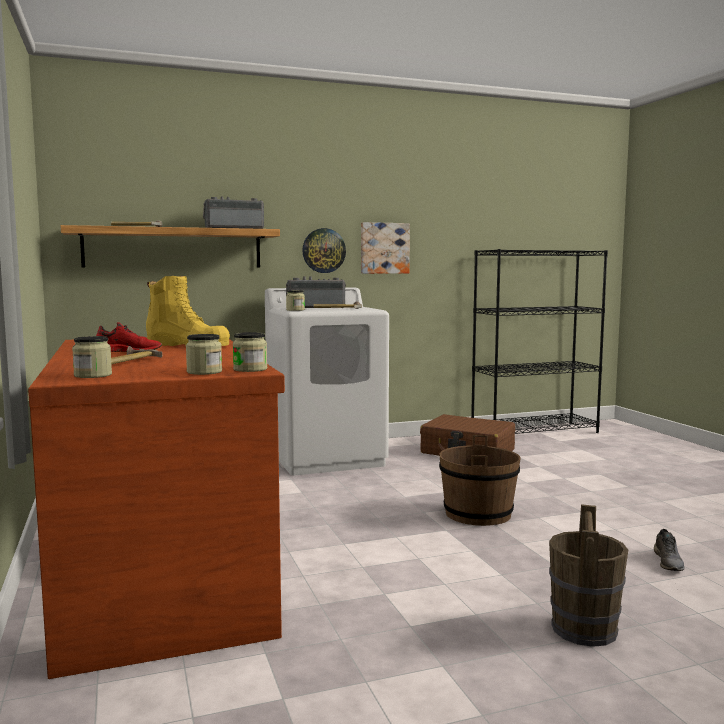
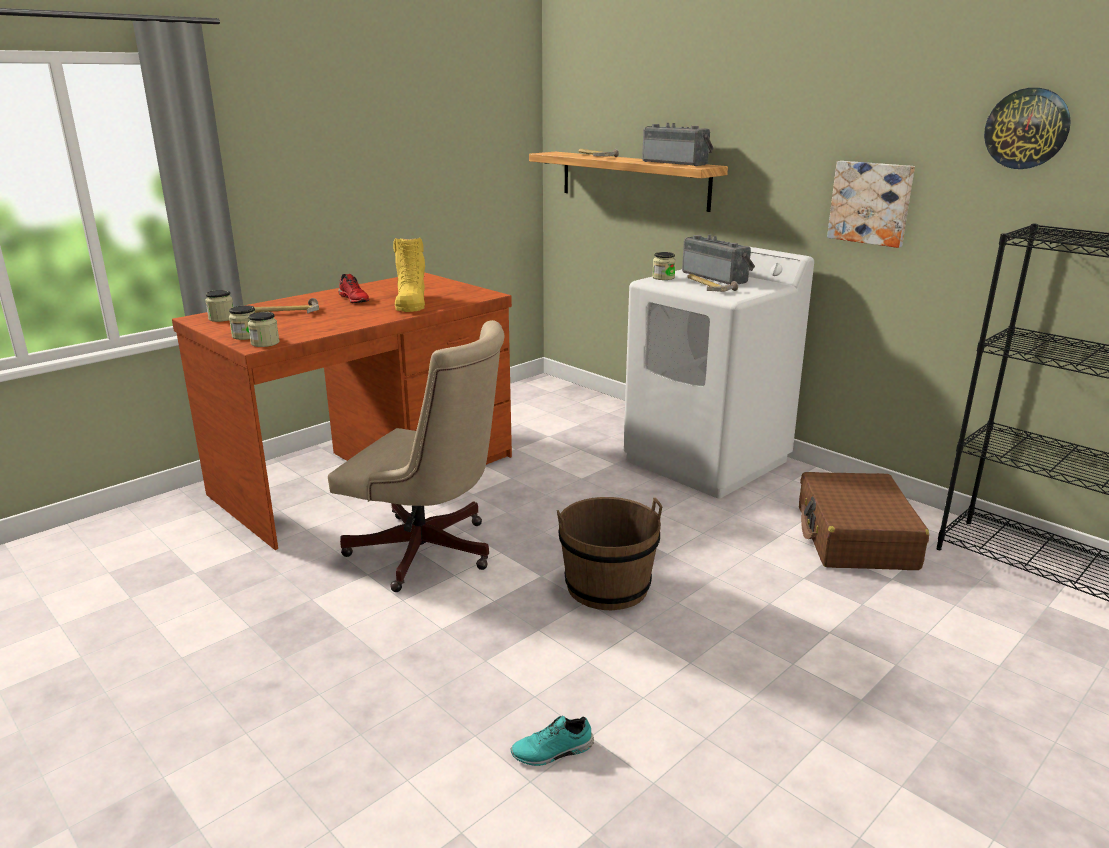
camera: 65 degrees right, 15 degrees up
(323, 250) = (785, 198): wall clock -> wall clock (1027, 128)
(372, 562) = (429, 554): none -> beige office chair
(584, 629) = (335, 695): brown bucket -> none
(669, 562) = (552, 752): grey shoe -> turquoise shoe

